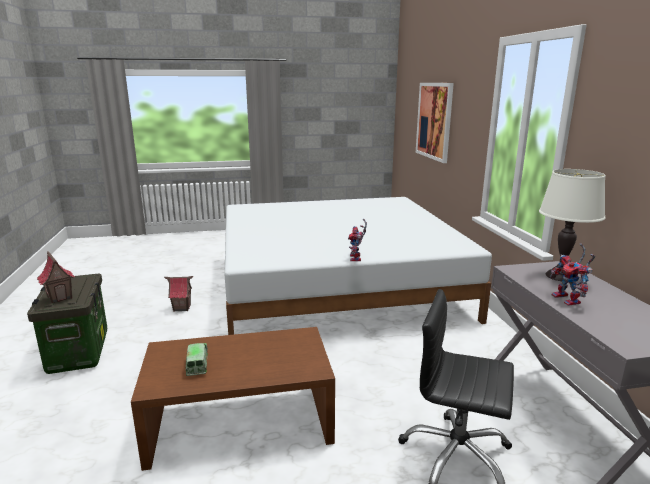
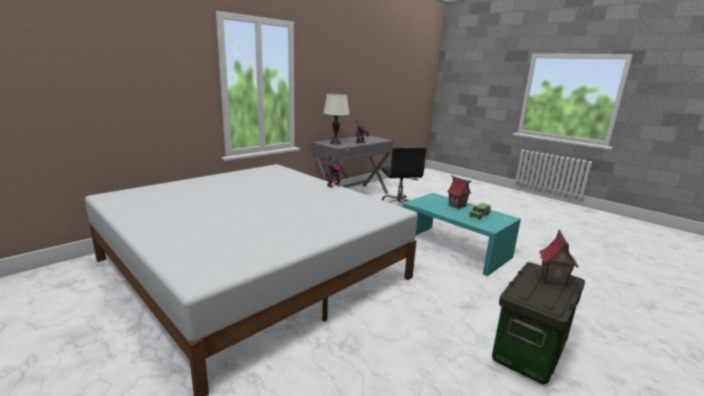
camera: 125 degrees left, 0 degrees up
(182, 308) = (394, 339): toy house -> toy house (457, 206)
(240, 422) = (454, 248): brown coffee table -> turquoise coffee table
(434, 121) = (92, 87): picture -> none

